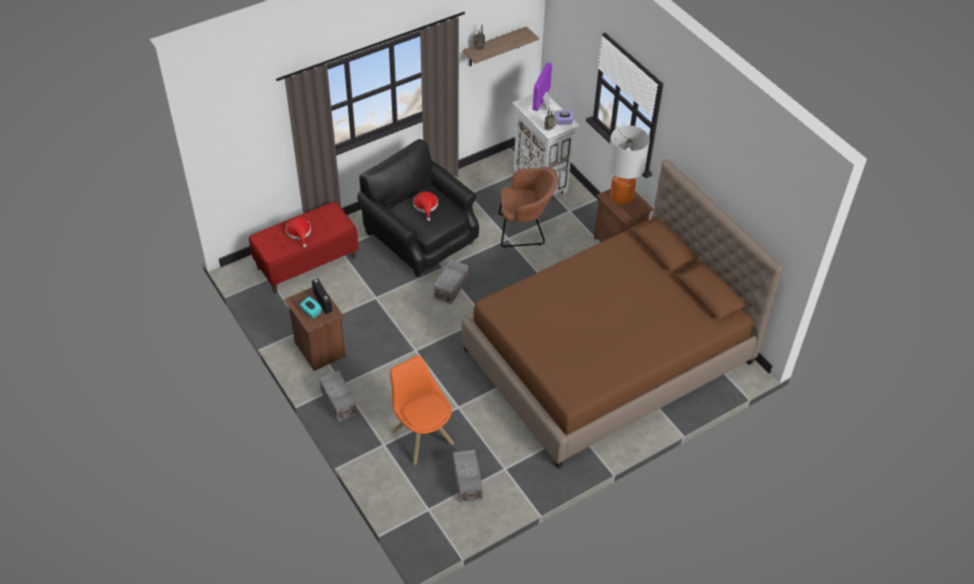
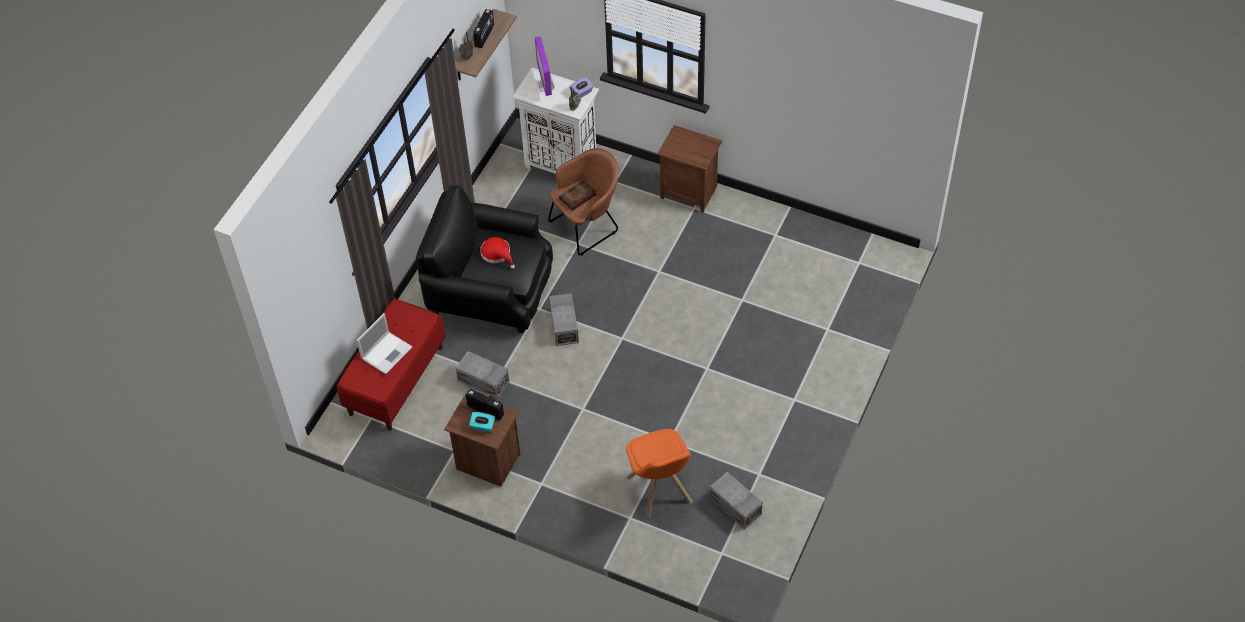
camera: 30 degrees left, 5 degrees up
(299, 233) = (387, 352): red hat -> laptop
(338, 403) = (552, 503): grey storage box -> grey storage box (483, 382)
(421, 437) = (659, 490): orange chair -> orange chair turned 135 degrees counterclockwise
(504, 40) = (485, 36): none -> radio
(519, 199) = (577, 197): none -> book
(608, 356) = (767, 311): brown bed -> none
(621, 197) = (682, 143): table lamp -> none

